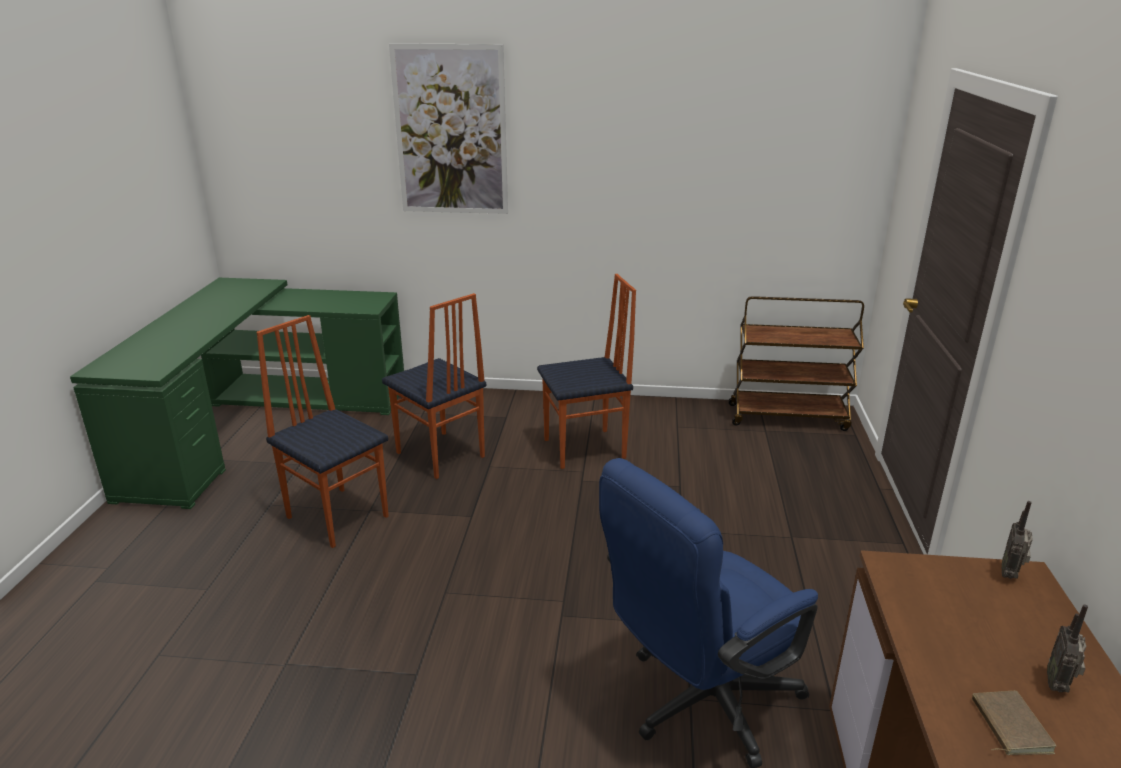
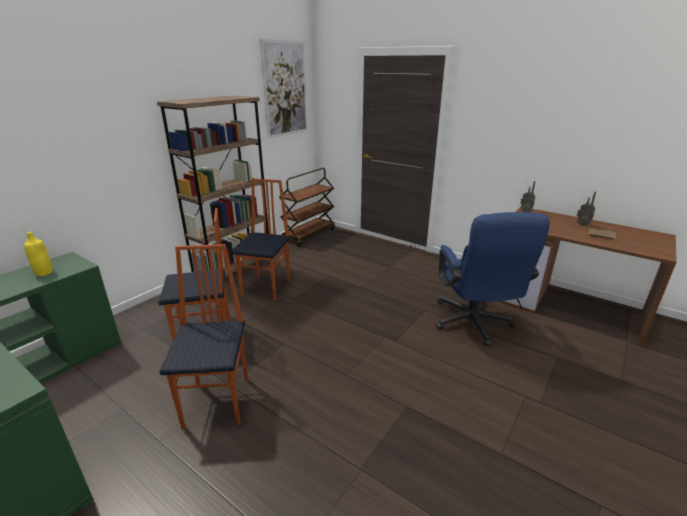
camera: 60 degrees left, 0 degrees up
(338, 516) = (218, 401): chair -> chair turned 105 degrees clockwise
(344, 302) = (44, 273): none -> yellow bottle
(451, 131) = (88, 106): picture -> picture (285, 89)
(596, 408) = (234, 272): none -> brown bookcase

